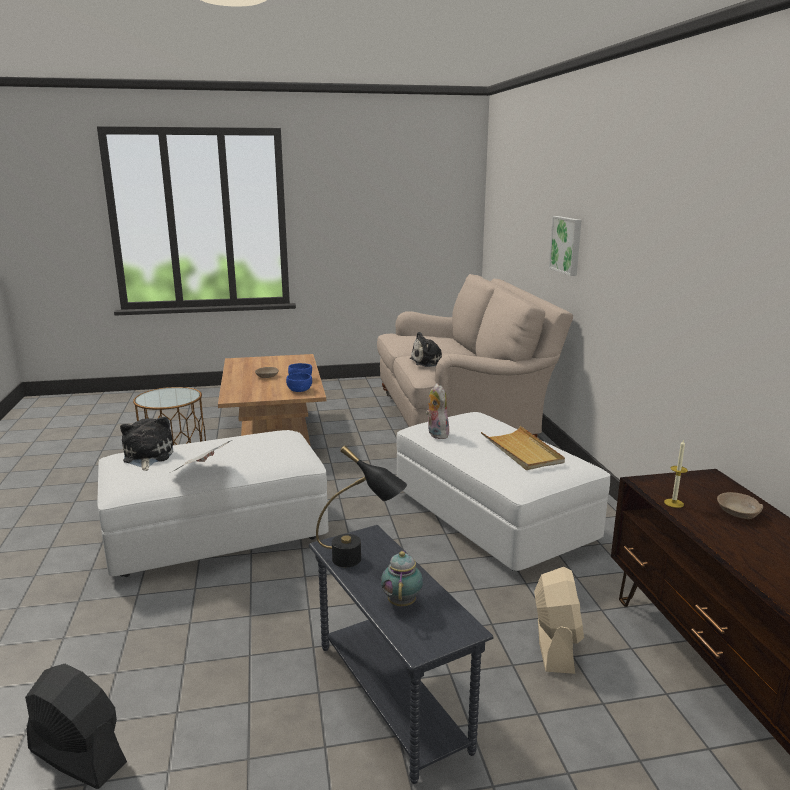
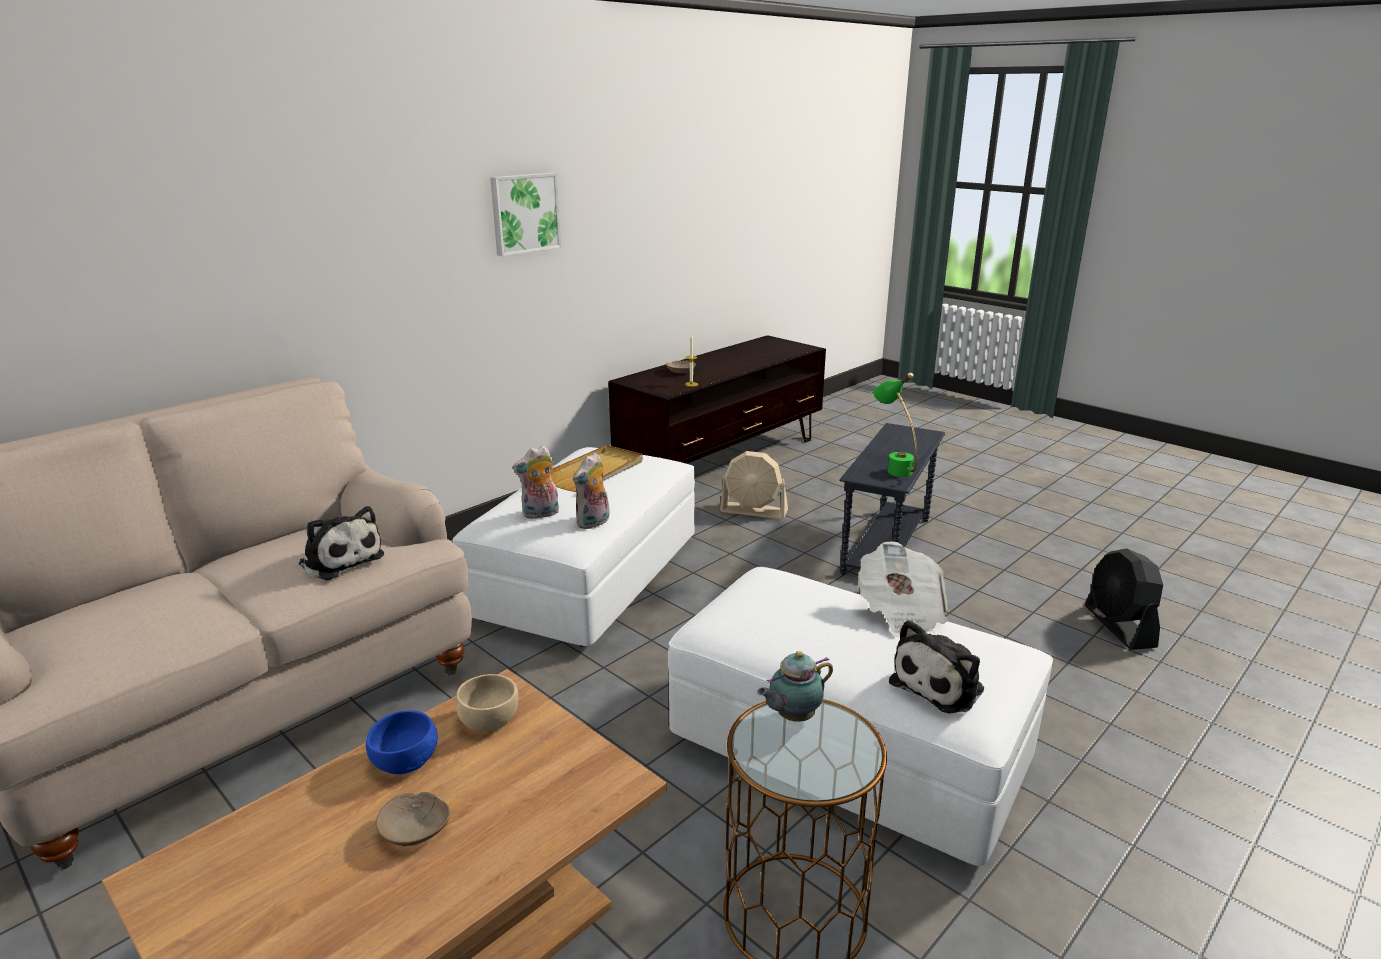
camera: 125 degrees left, 5 degrees up
(299, 390) = (489, 719): blue bowl -> beige bowl
(360, 561) = (893, 467): black table lamp -> green table lamp
(402, 601) = (905, 446): teapot -> teapot (792, 717)
(466, 423) = (540, 514): none -> plush toy
(555, 644) = (754, 511): beige fan -> beige fan turned 135 degrees counterclockwise
(567, 245) = (235, 283): picture -> picture (524, 213)

